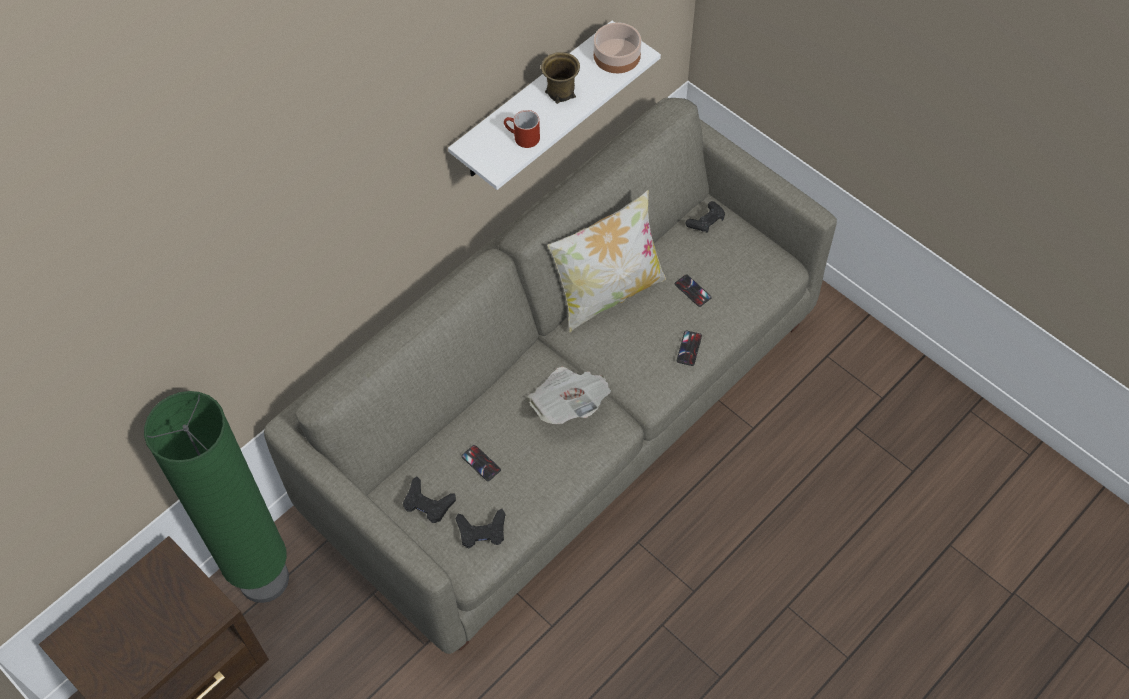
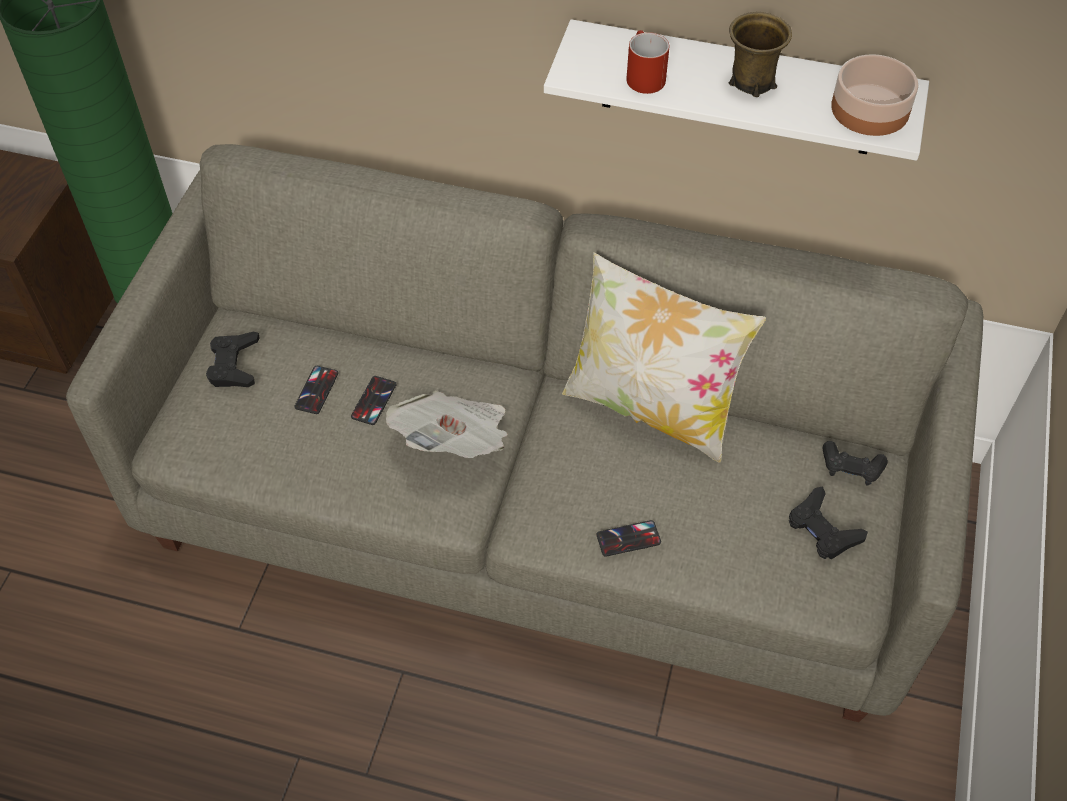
camera: 60 degrees right, 5 degrees down
(482, 531) = (222, 434): black game controller -> black game controller (823, 529)
(692, 291) = (724, 501): phone -> phone (373, 400)

